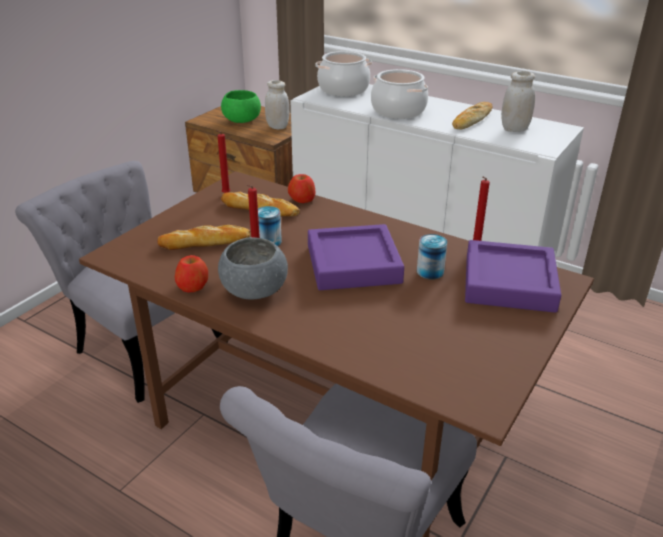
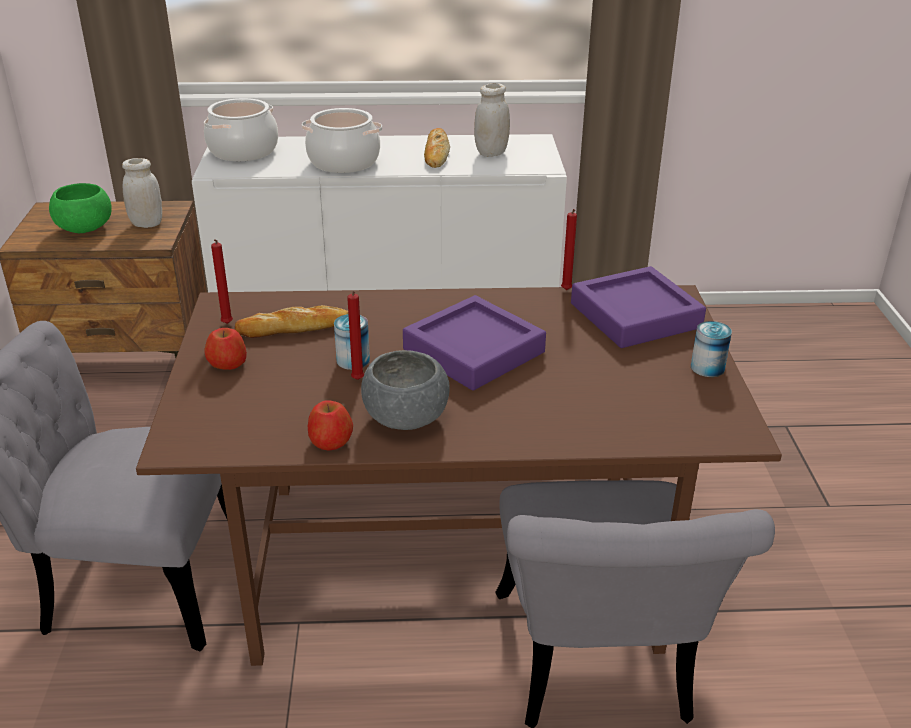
camera: 35 degrees left, 0 degrees up
(205, 242) = (278, 388): bread -> none
(302, 199) = (329, 300): apple -> apple (227, 364)
(430, 271) = (555, 331): can -> can (707, 367)

